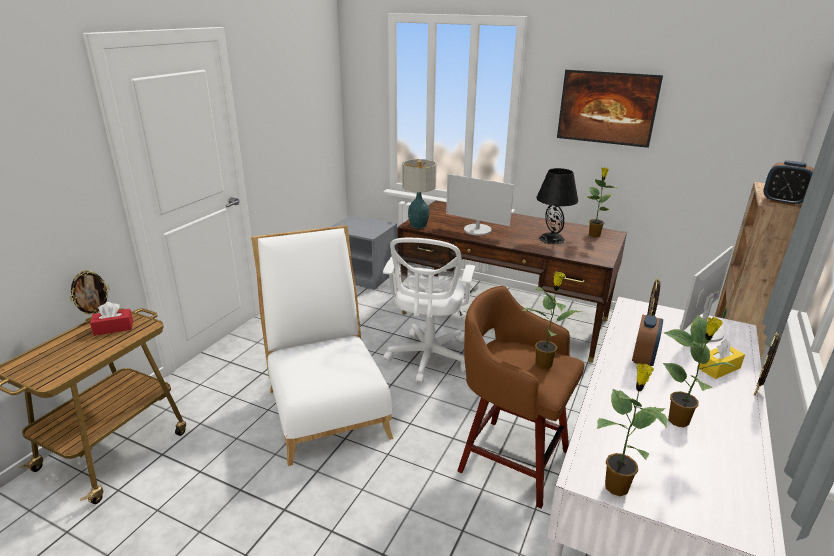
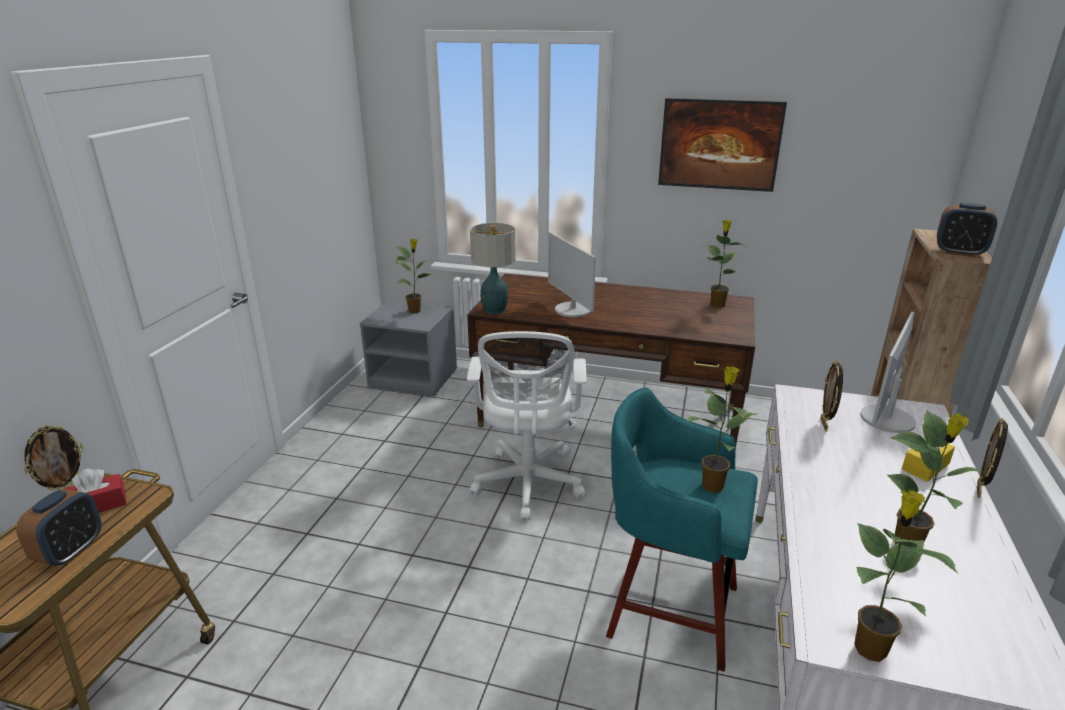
camera: 10 degrees left, 0 degrees up
(326, 406) = (409, 570): white chair -> none
(368, 224) = (415, 310): none -> potted plant
(477, 230) = (572, 310): monitor -> monitor turned 45 degrees clockwise
(510, 459) = (668, 609): brown stool -> turquoise stool
(551, 239) = (668, 314): black table lamp -> none
(643, 358) = (835, 464): alarm clock -> alarm clock (71, 551)

